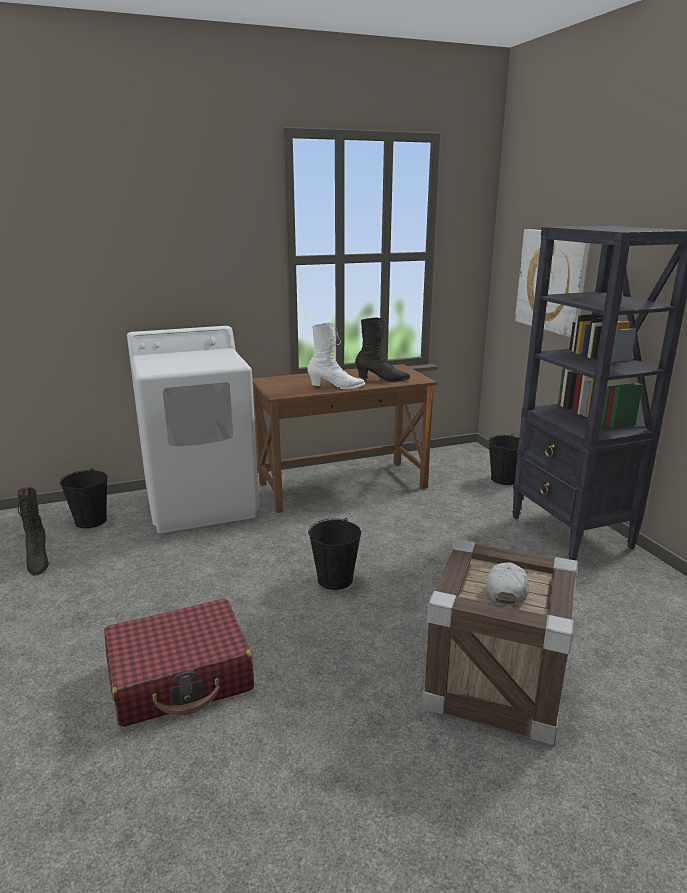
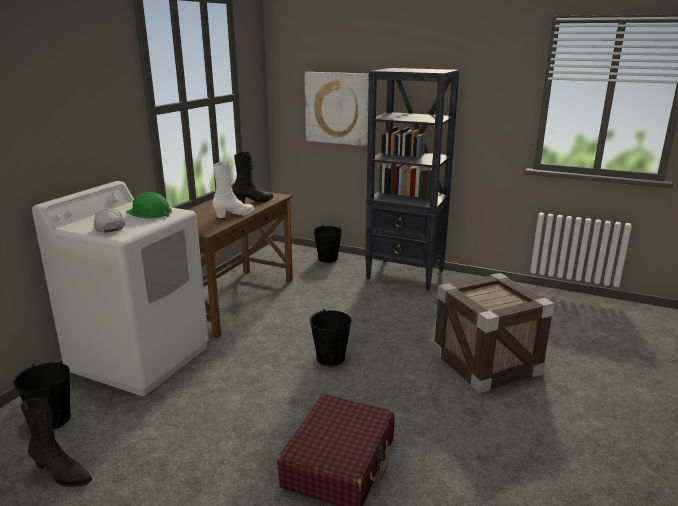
camera: 45 degrees left, 0 degrees up
(213, 360) = (149, 213): none -> green hard hat
(506, 589) = (496, 299): white cap -> white cap (109, 227)

